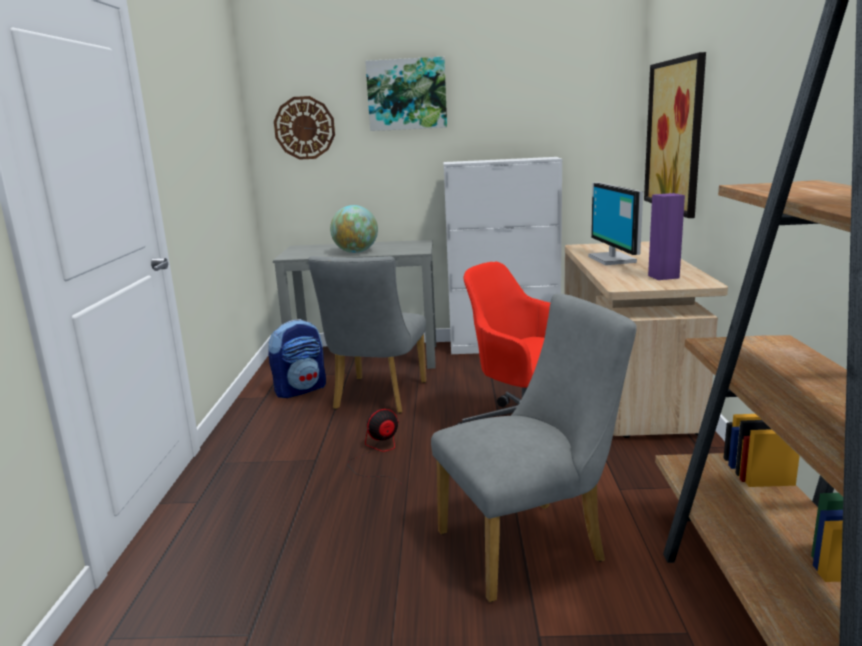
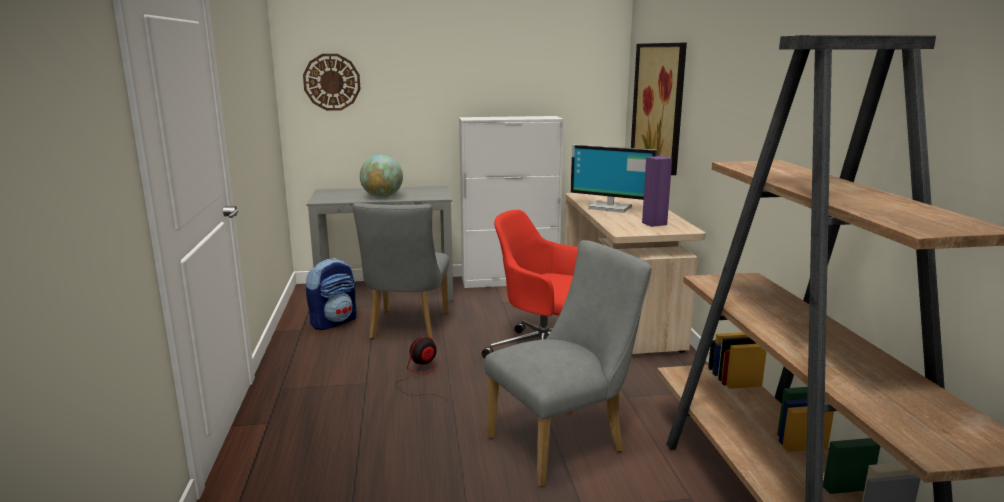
camera: 10 degrees left, 0 degrees up
(407, 94) = (427, 56): picture -> none
(614, 259) = (610, 207): monitor -> monitor turned 45 degrees counterclockwise

